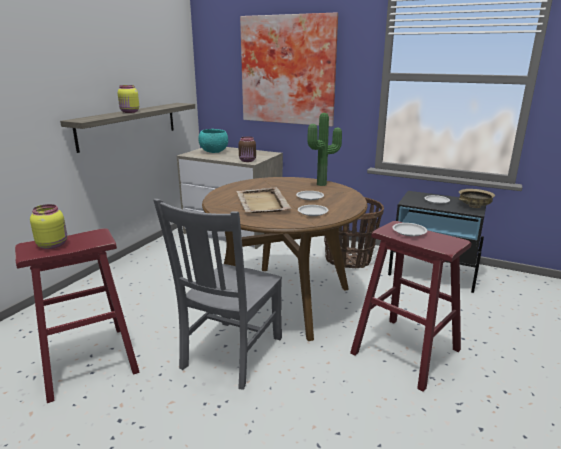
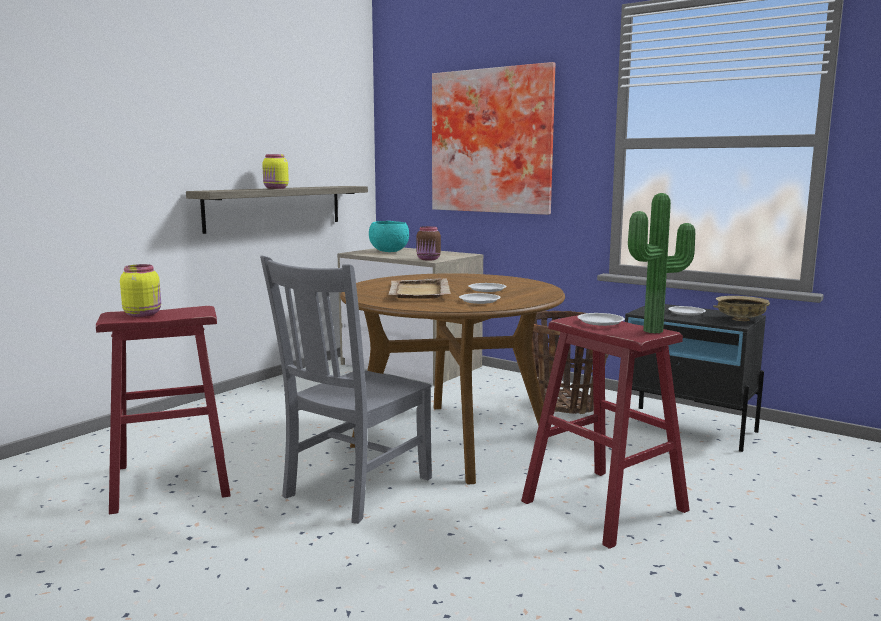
camera: 10 degrees right, 10 degrees down
(323, 185) = (515, 281): potted plant -> potted plant (656, 331)

